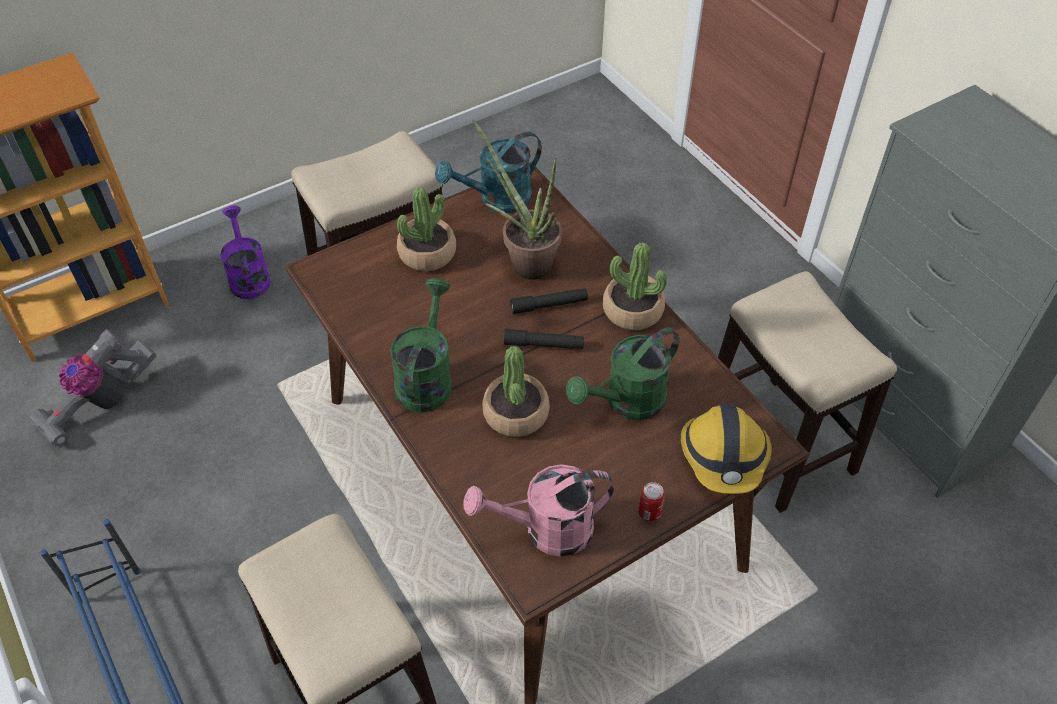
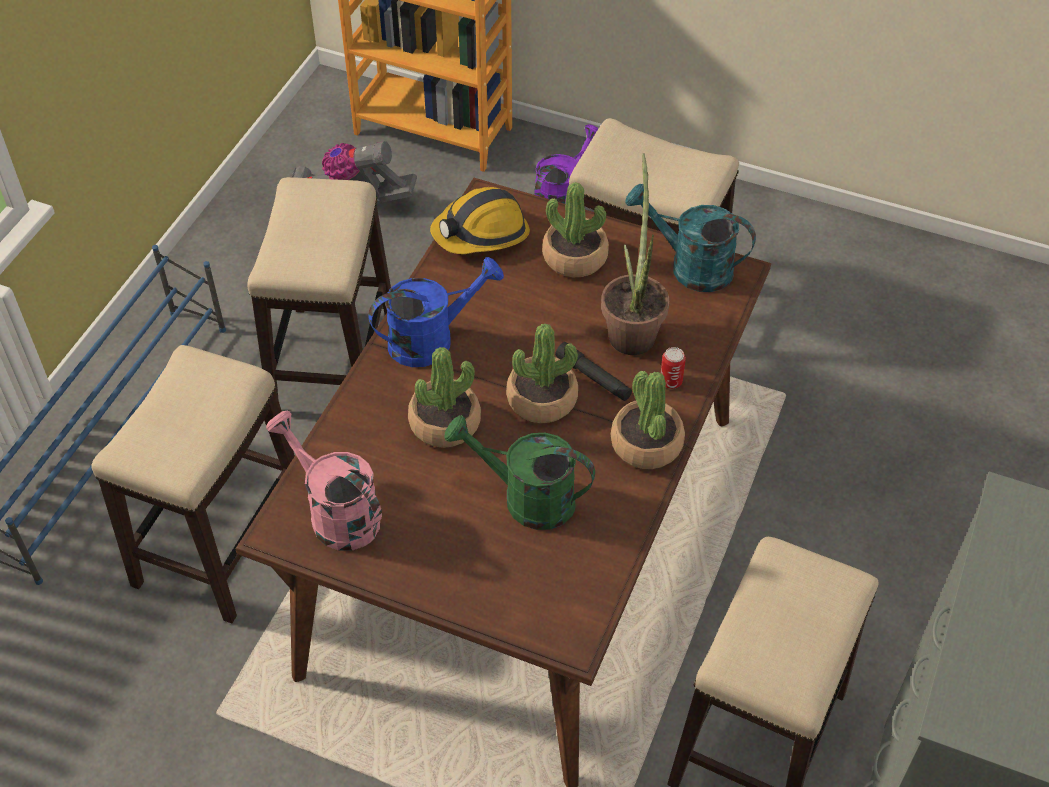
camera: 55 degrees right, 0 degrees up
(251, 508) = (334, 361): none -> stool
(426, 377) = (432, 339): green watering can -> blue watering can
(543, 344) = (542, 399): black flashlight -> potted plant
(649, 512) = (413, 580): can -> can (671, 381)
(724, 456) = (526, 607): hard hat -> hard hat (481, 233)

